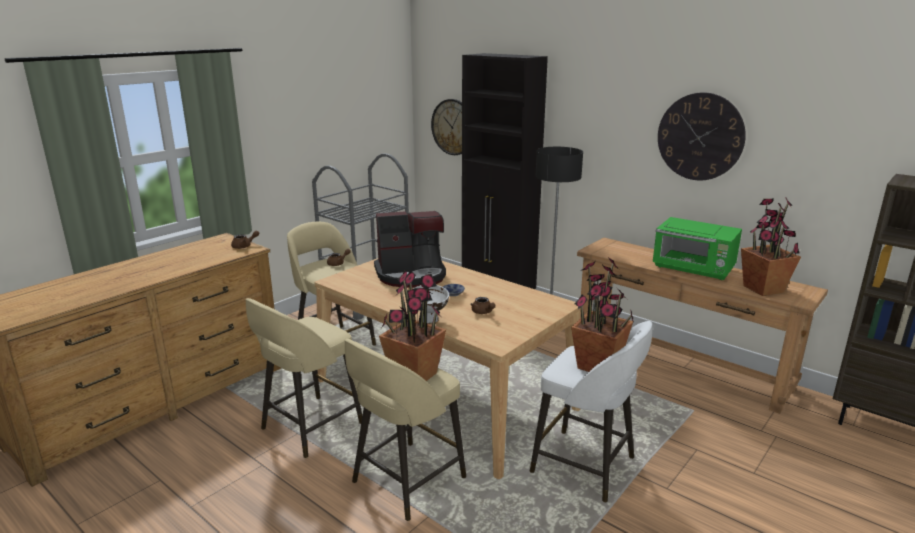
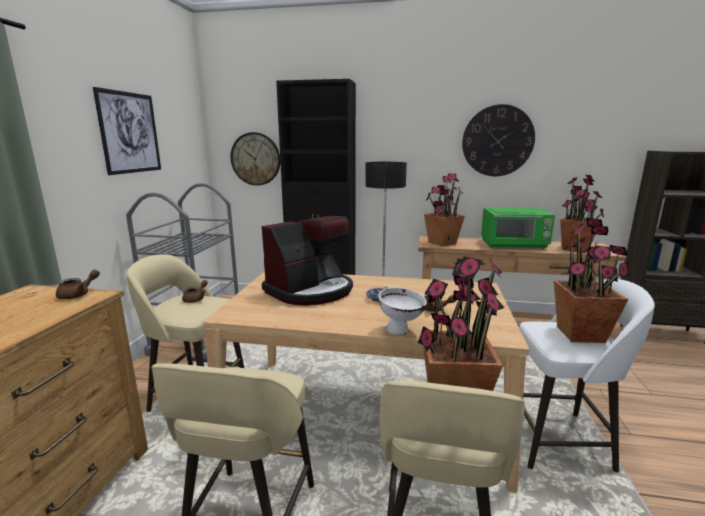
camera: 30 degrees left, 5 degrees down
(325, 108) = (130, 133): none -> picture
(612, 250) = (441, 243): none -> potted plant

